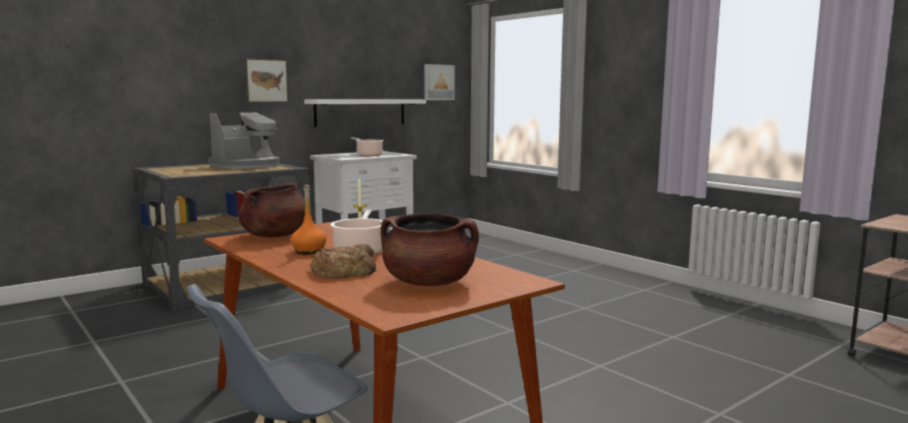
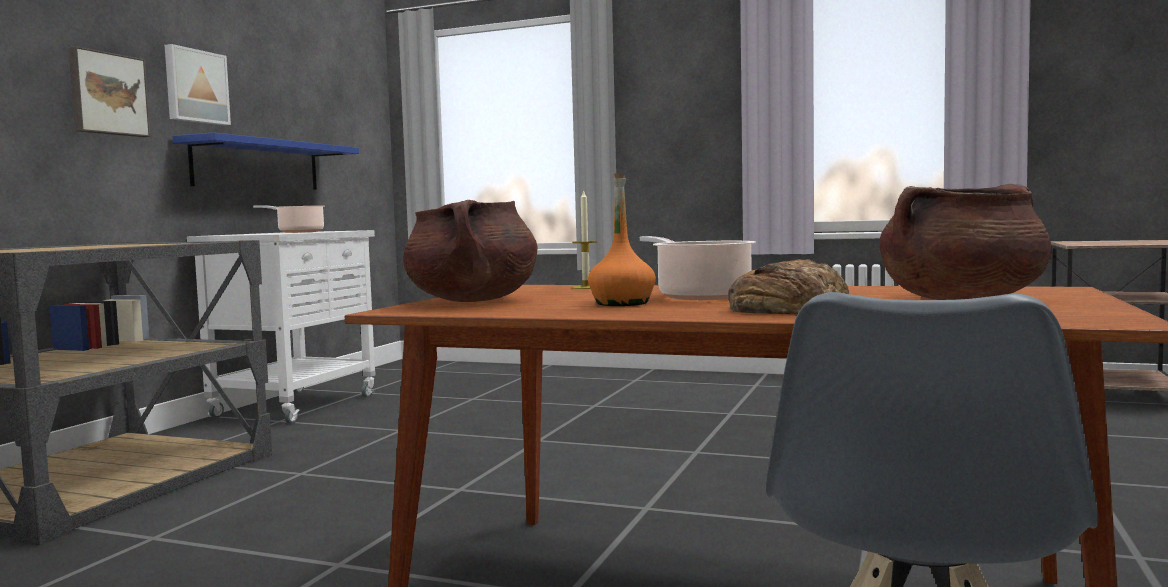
camera: 30 degrees left, 5 degrees down
(247, 165) = (117, 244): coffee machine -> none
(360, 112) = (257, 165): white shelf -> blue shelf
(438, 82) = (355, 126): picture -> picture (195, 86)

